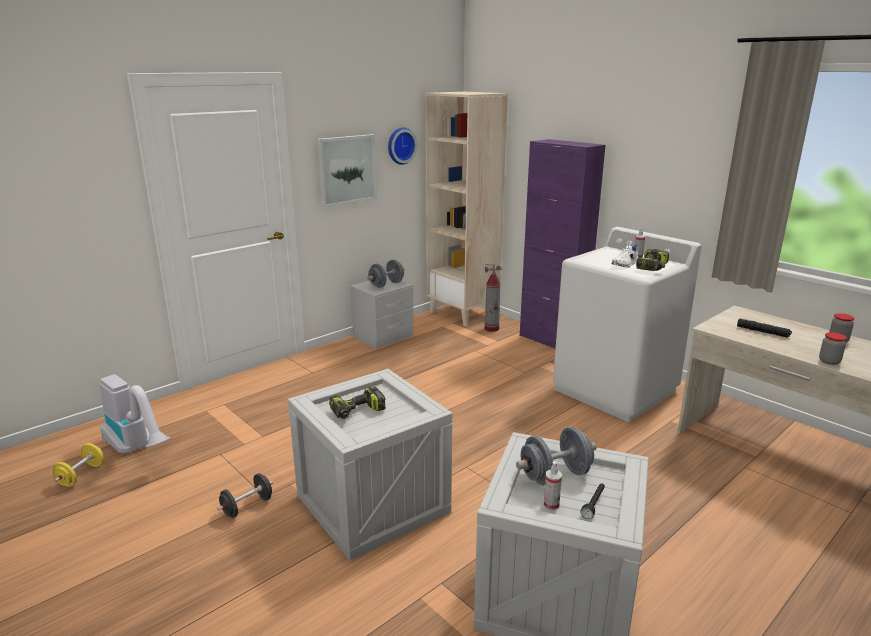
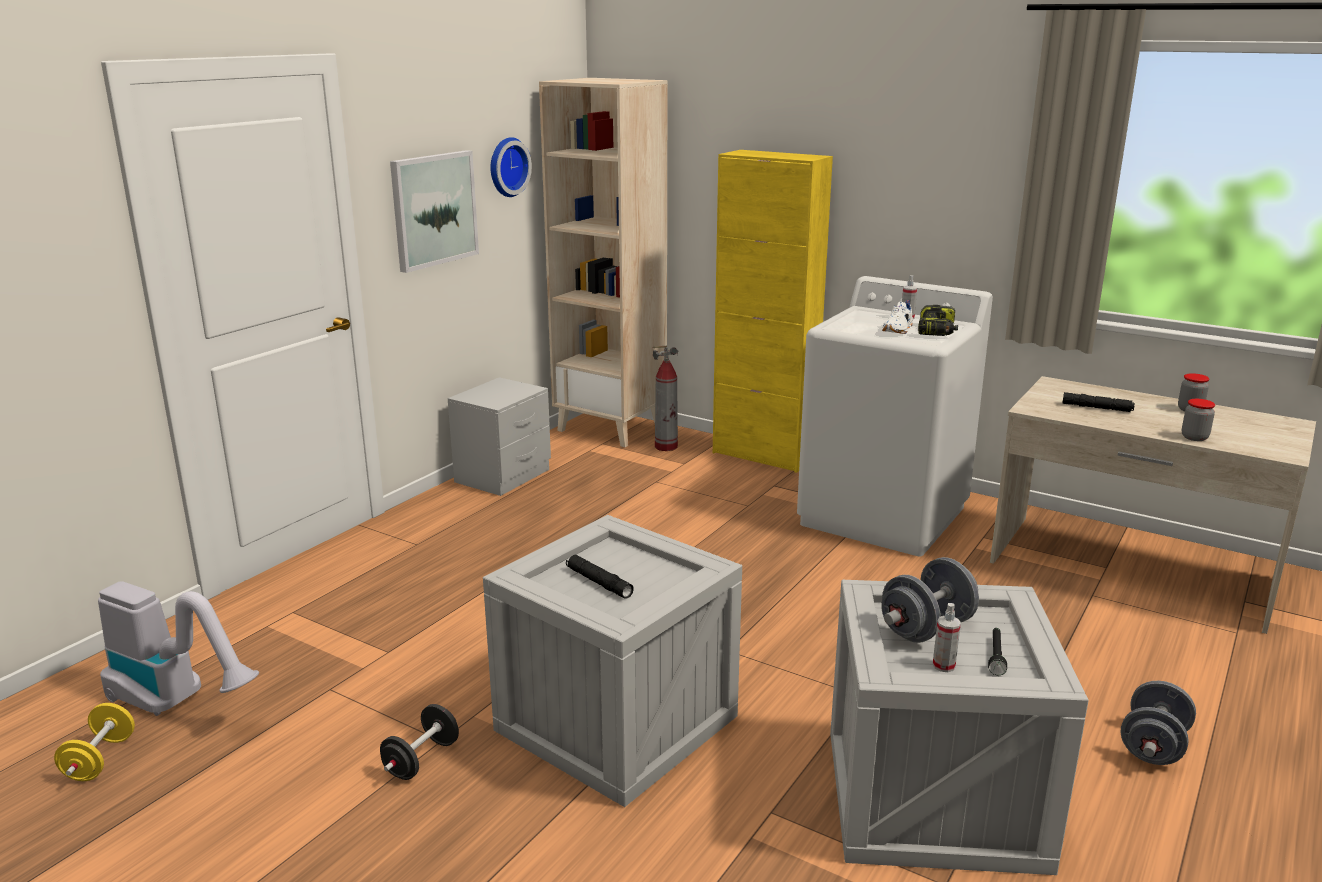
camera: 15 degrees left, 0 degrees up
(357, 412) = (599, 582): power drill -> black flashlight
(386, 285) = (506, 391): grey dumbbell -> grey dumbbell (1153, 746)
(551, 341) = (763, 456): purple cabinet -> yellow cabinet

